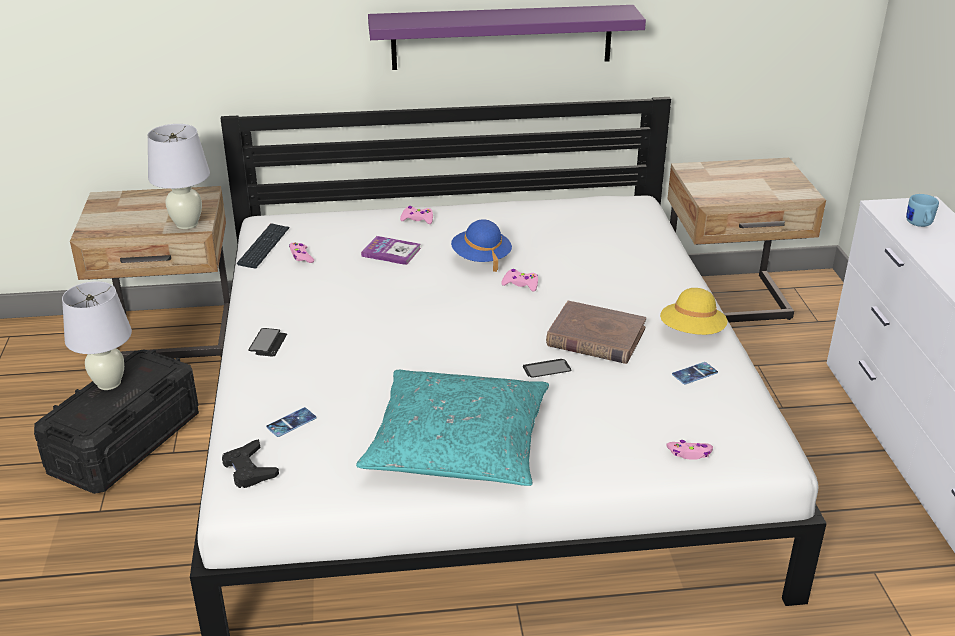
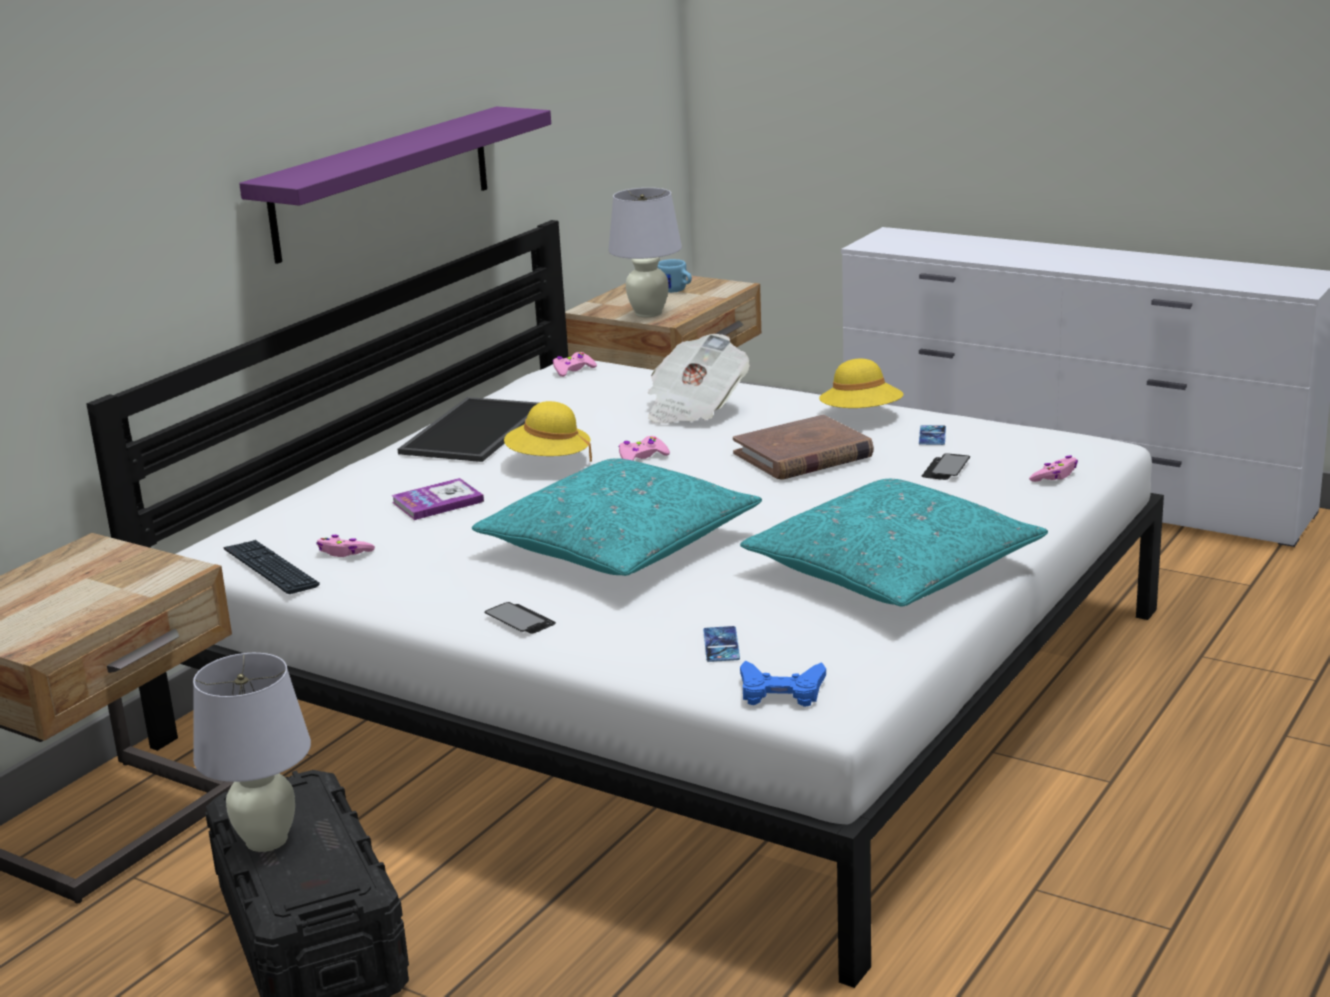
camera: 50 degrees left, 10 degrees down
(187, 224) = (160, 575): white table lamp -> white table lamp (648, 313)
(249, 469) = (781, 691): black game controller -> blue game controller
(393, 331) = (618, 544): none -> turquoise pillow
(417, 219) = (390, 468): pink game controller -> pink game controller (573, 370)
(481, 258) = (548, 461): blue hat -> yellow hat
(496, 219) = (476, 431): none -> tray
(546, 369) = (823, 493): phone -> phone (946, 469)
(617, 269) = (694, 408): none -> newspaper
(919, 225) = (920, 245): blue mug -> blue mug (675, 291)

